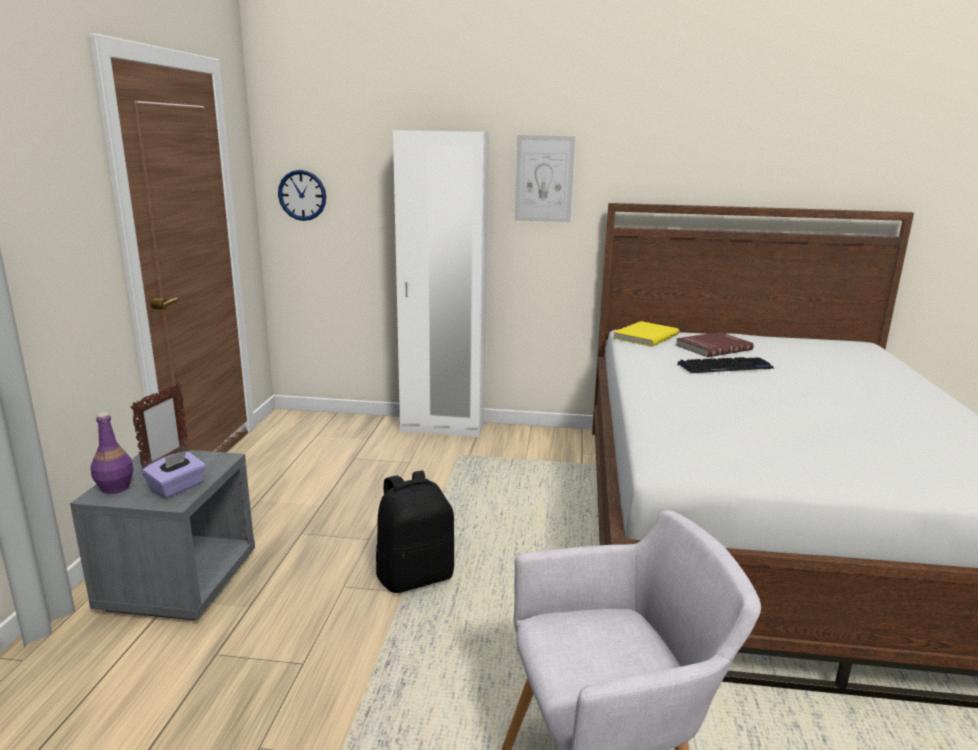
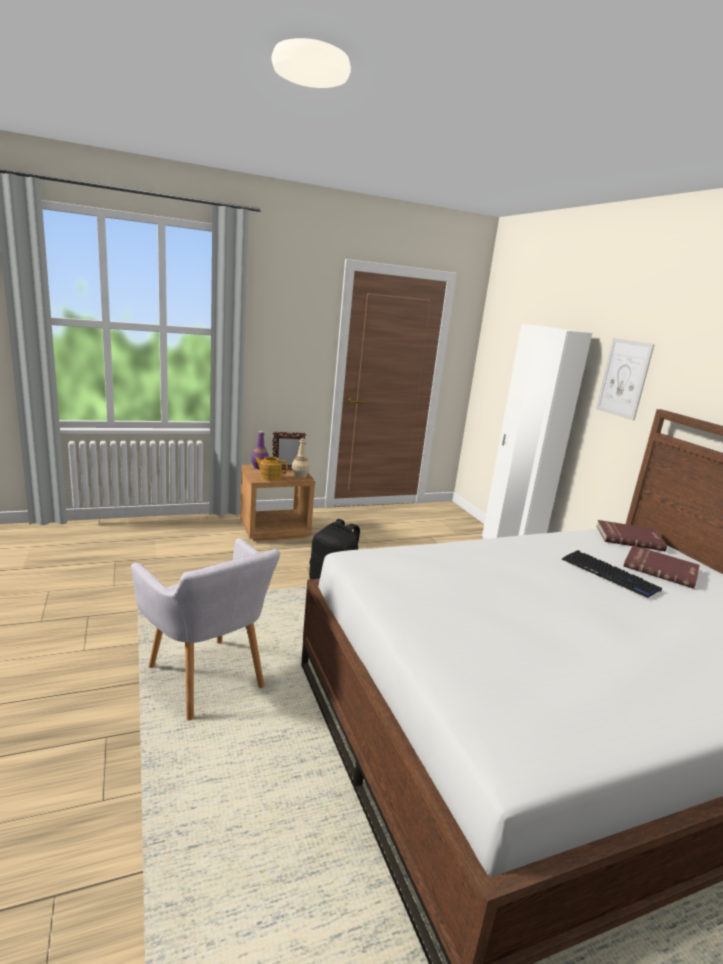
camera: 60 degrees right, 0 degrees up
(178, 488) = (270, 477): purple tissue box -> teapot
(179, 582) = (275, 529): grey nightstand -> brown nightstand
(208, 460) = (300, 476): none -> beige bottle
(302, 195) = (492, 364): wall clock -> none
(644, 336) = (629, 537): yellow book -> red book

